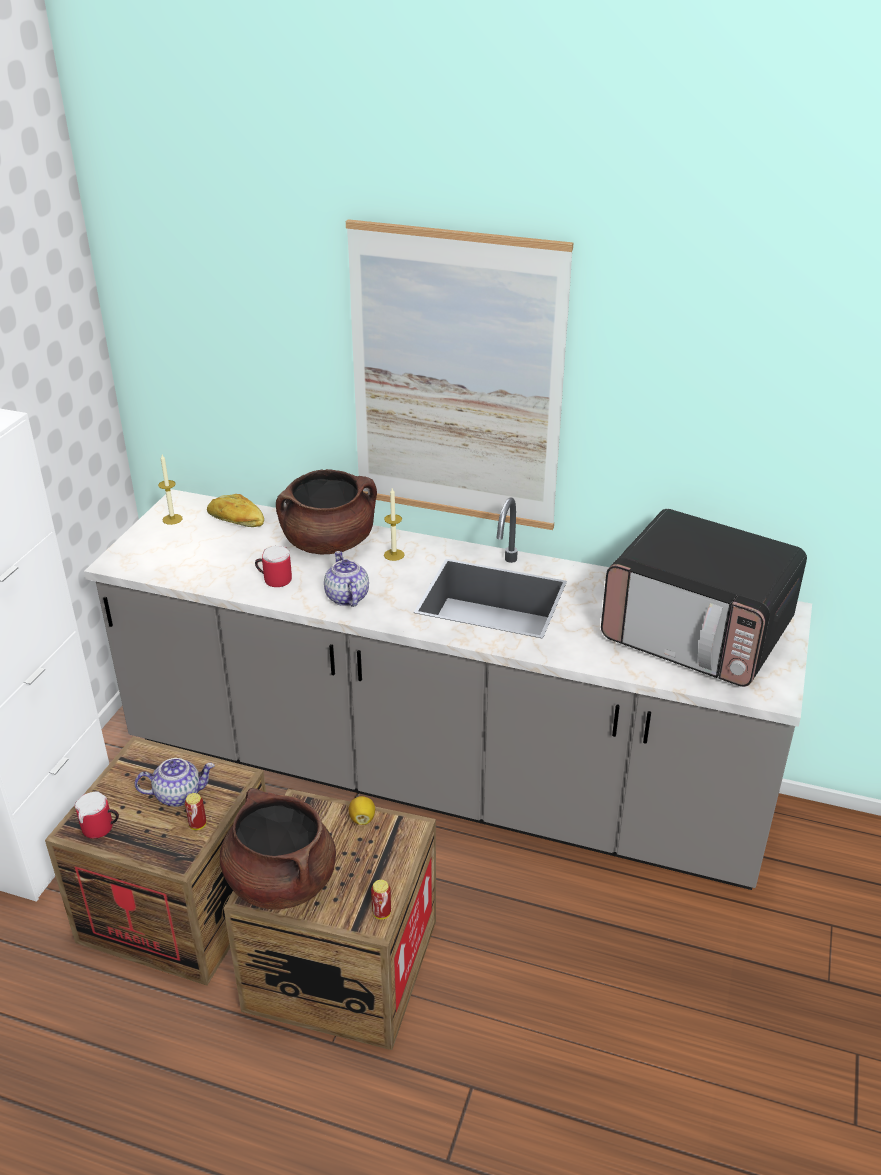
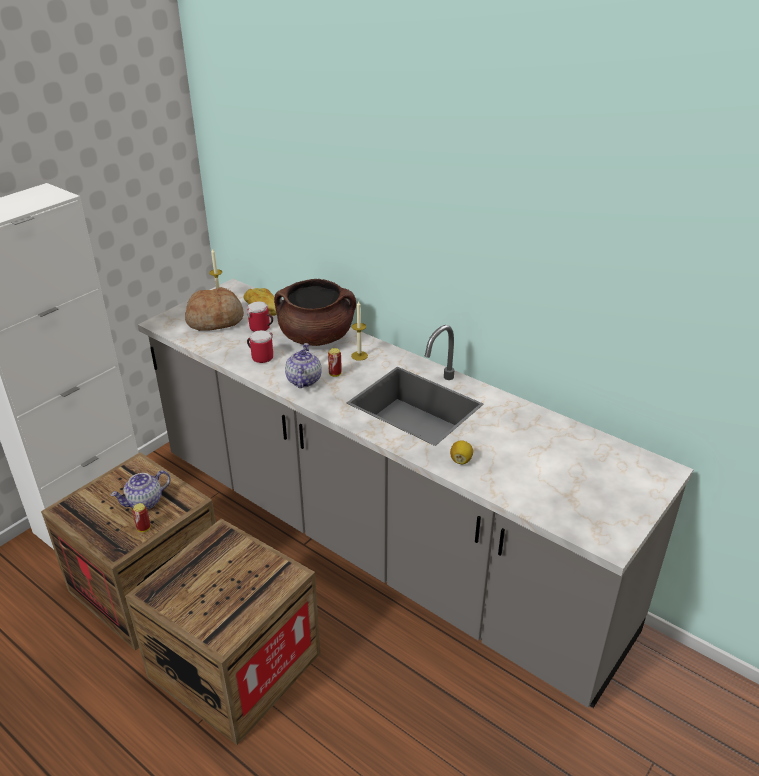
camera: 20 degrees right, 0 degrees up
(101, 829) = (80, 513): mug -> mug (261, 328)
(179, 794) = (144, 502): teapot -> teapot turned 135 degrees clockwise
(185, 545) = (215, 320): none -> bread
(280, 881) = (175, 587): brown cooking pot -> none
(362, 819) = (260, 556): lemon -> lemon (461, 460)
(381, 913) = (232, 635): can -> can (335, 374)
(456, 381) = (420, 221): picture -> none
(697, 633) = (570, 472): microwave -> none

